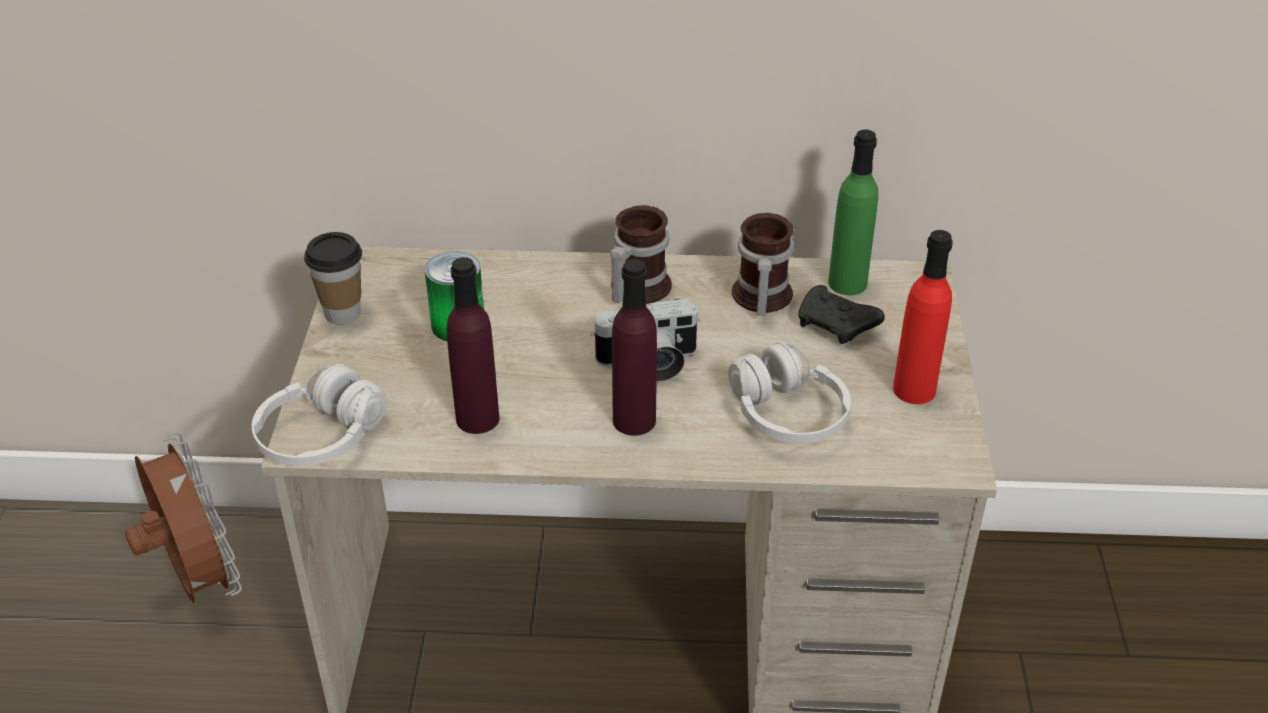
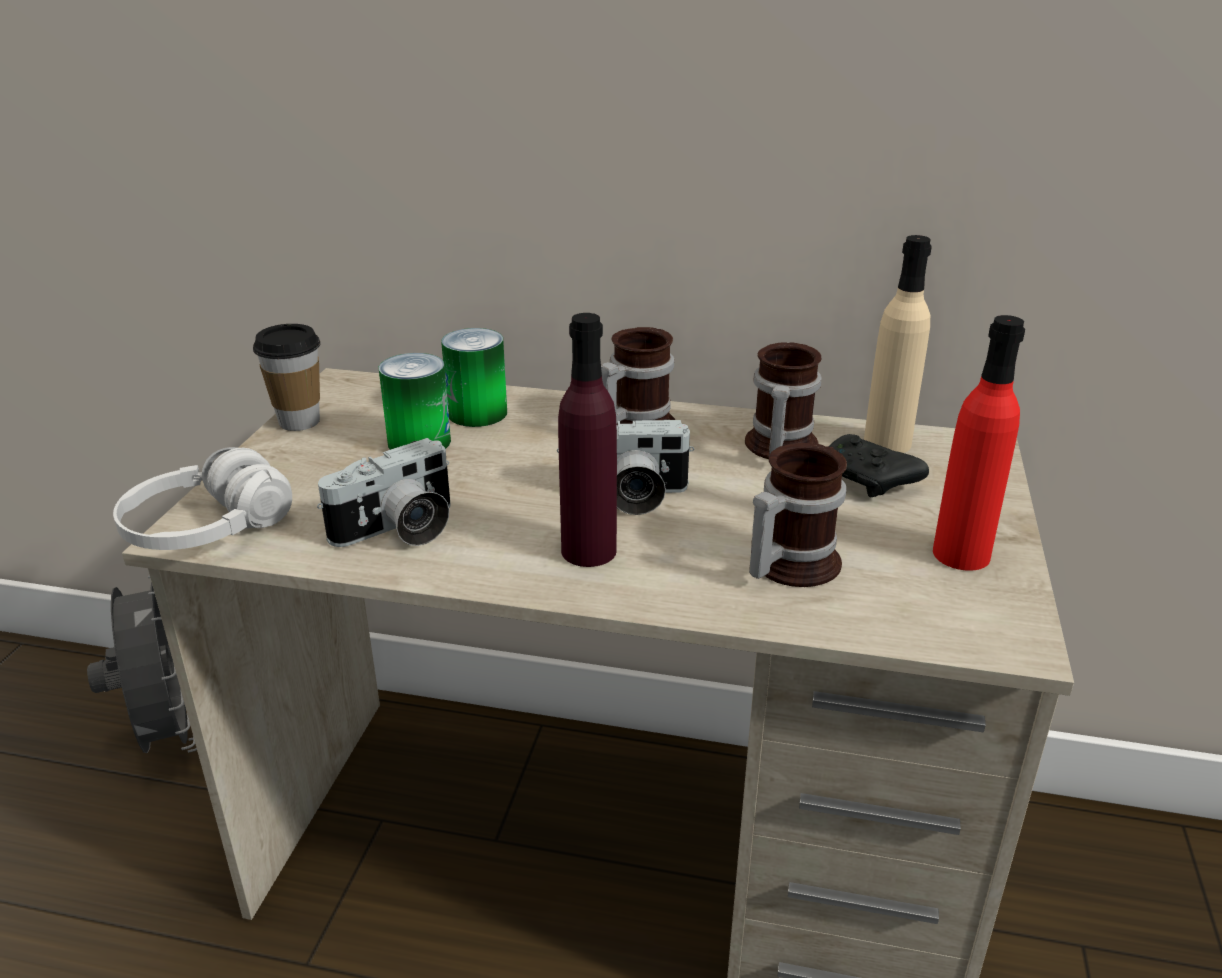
camera: 10 degrees right, 10 degrees down
(197, 581) = (169, 735): brown fan -> grey fan
(477, 419) = (398, 530): purple bottle -> camera
(496, 286) = (477, 413): none -> can
(787, 414) = (787, 564): white headphones -> mug
(847, 283) = (887, 443): green bottle -> beige bottle

